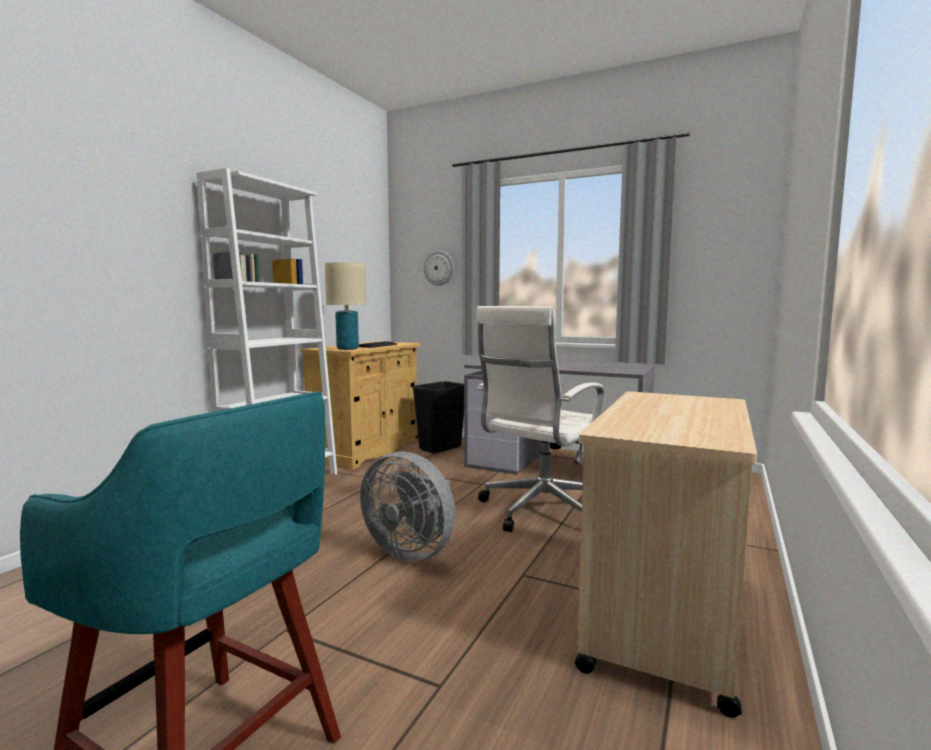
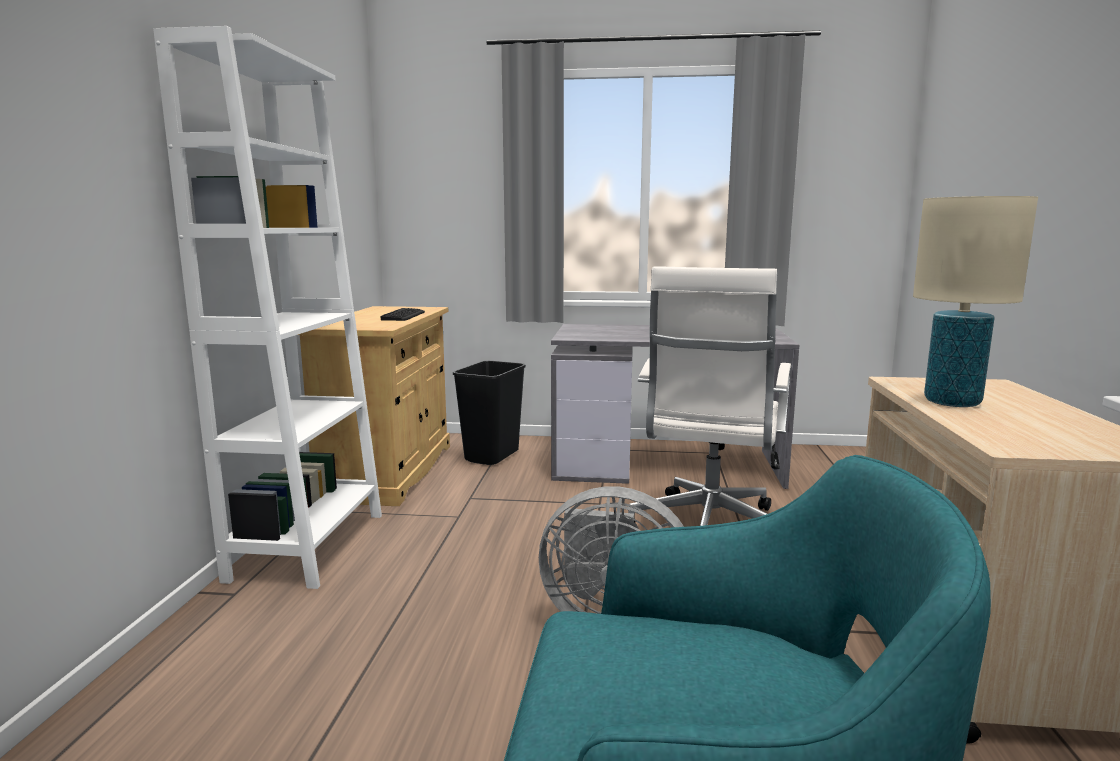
camera: 20 degrees left, 5 degrees up
(347, 349) = (376, 325): beige table lamp -> beige table lamp (952, 402)
(439, 268) = (462, 195): wall clock -> none

